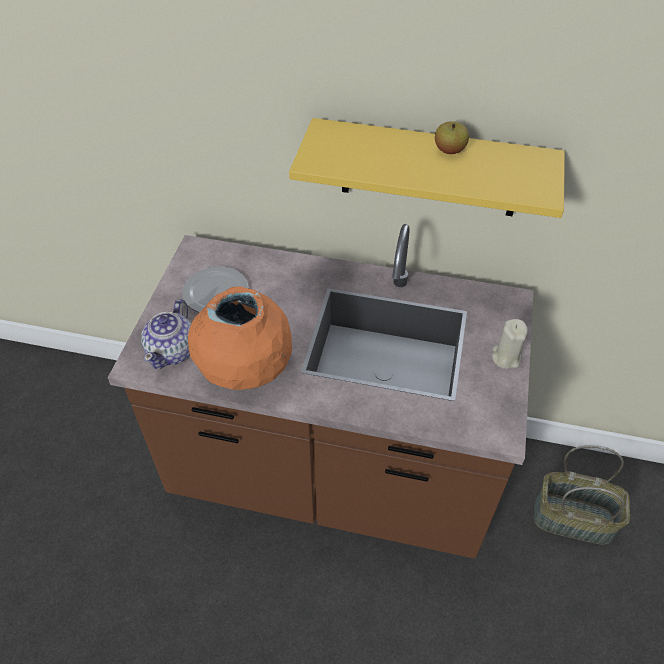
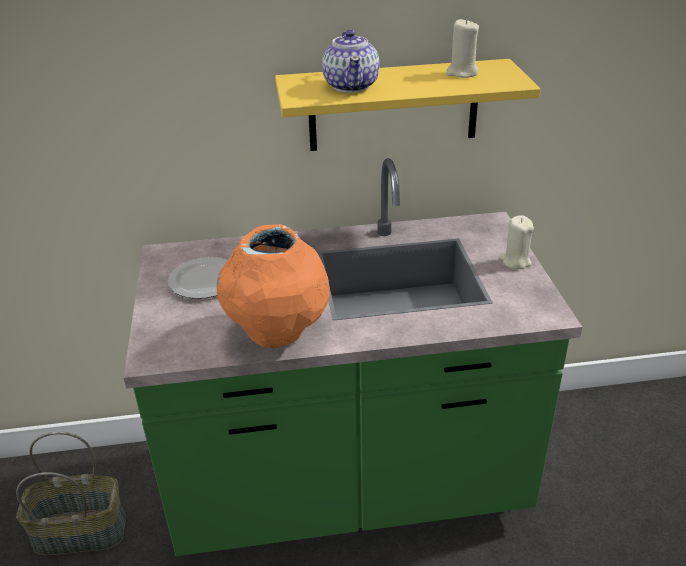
camera: 20 degrees left, 15 degrees down
(173, 351) = (186, 337): teapot -> teapot (351, 85)
(331, 474) = (348, 487): brown counter -> green counter
(449, 150) = (416, 73): apple -> none
(496, 163) = (462, 73): none -> beige candle
(573, 518) = (599, 449): basket -> basket (81, 531)

